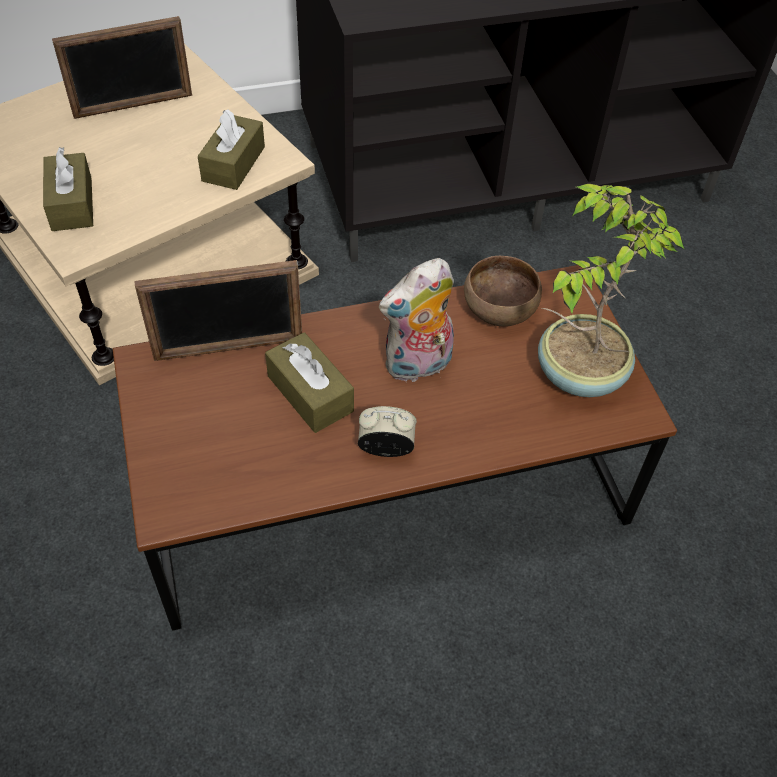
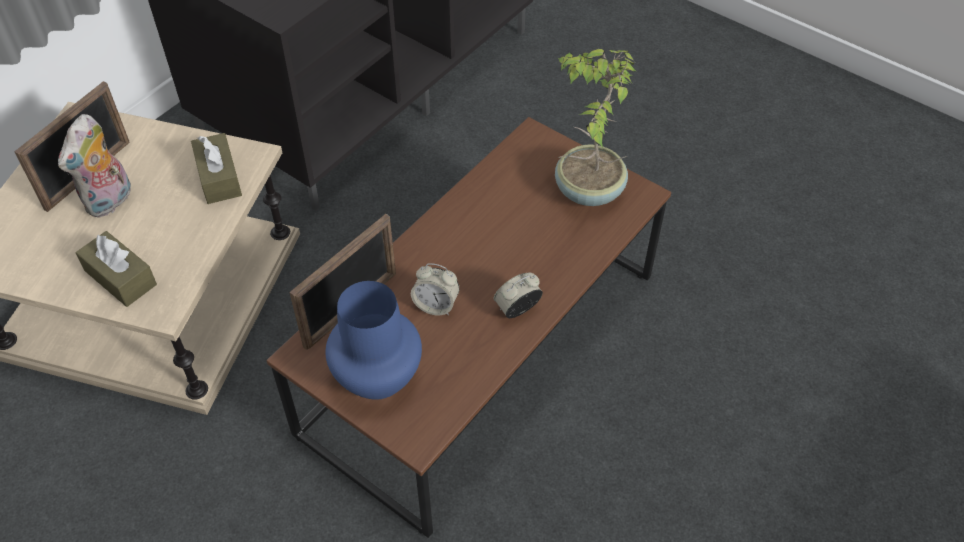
camera: 35 degrees left, 0 degrees up
(189, 428) = (378, 377): none -> blue vase
(310, 393) = (436, 305): brown tissue box -> alarm clock
(418, 366) = (487, 245): plush toy -> plush toy (110, 201)
(497, 310) = (503, 179): brown bowl -> none

